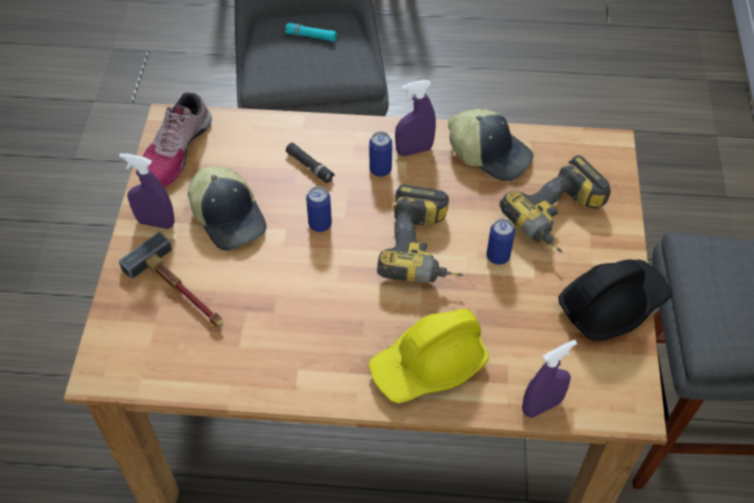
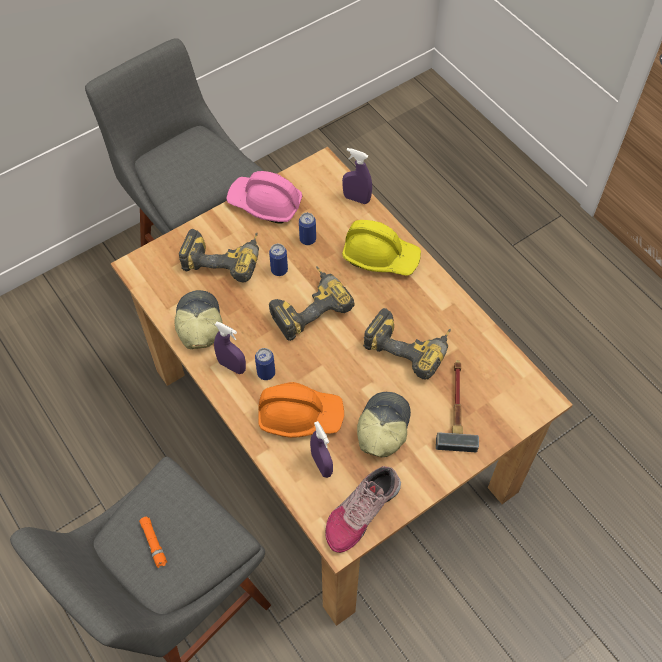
camera: 130 degrees left, 5 degrees up
(156, 222) = (427, 466): purple spray bottle -> purple spray bottle (321, 465)
(176, 150) = (361, 511): shoe -> shoe turned 150 degrees clockwise
(288, 304) = (409, 345): none -> power drill
(310, 166) = (300, 415): black flashlight -> orange hard hat
(311, 36) = (154, 543): turquoise flashlight -> orange flashlight
(320, 224) = (340, 373): can -> can (307, 239)
(612, 305) = (265, 204): black hard hat -> pink hard hat

